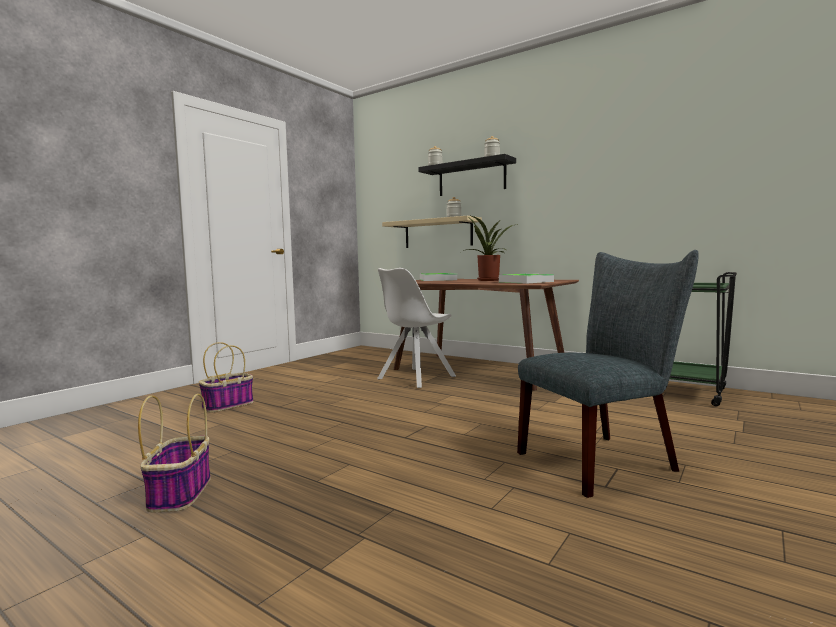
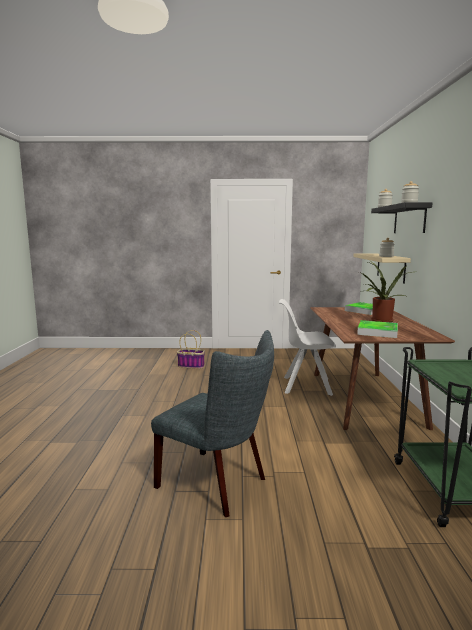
camera: 55 degrees right, 5 degrees up
(180, 493) = (93, 397): basket -> none

